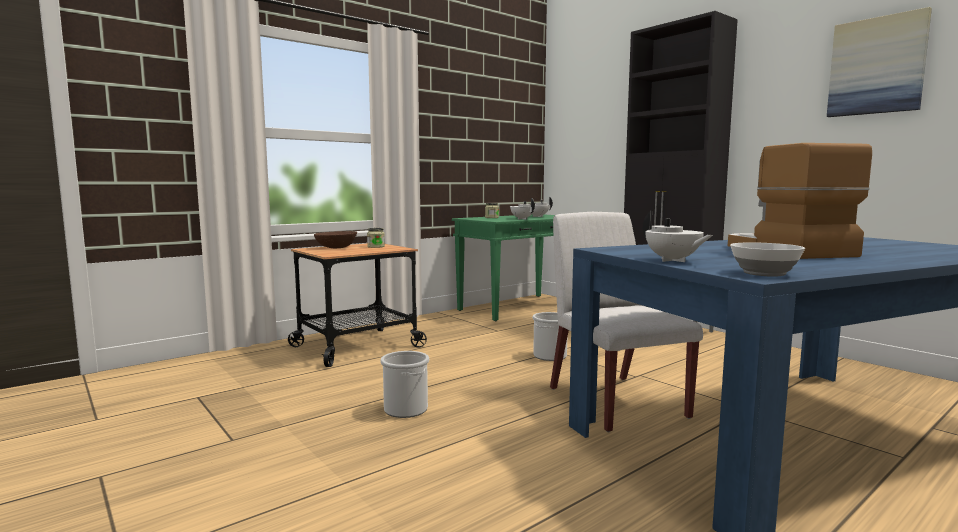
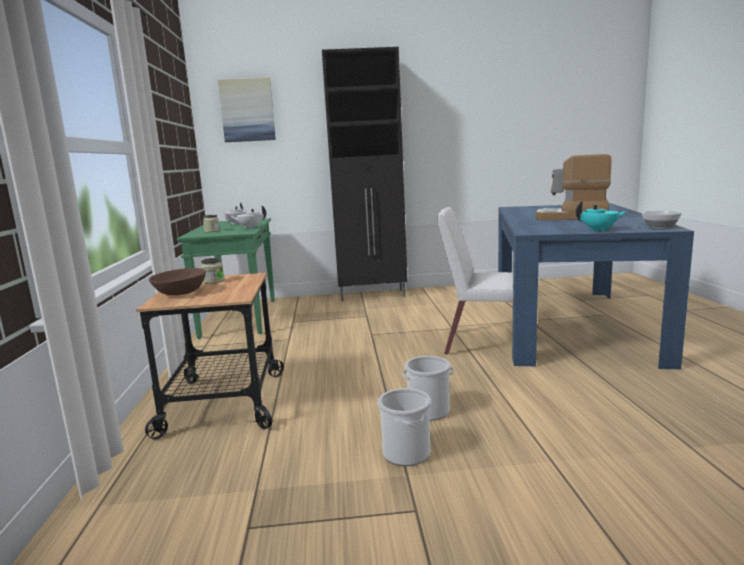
camera: 55 degrees left, 5 degrees up
(550, 356) = (379, 338): bucket -> bucket (406, 453)
(673, 260) = (600, 230): white teapot -> turquoise teapot
(876, 66) = (483, 100): picture -> picture (247, 110)

